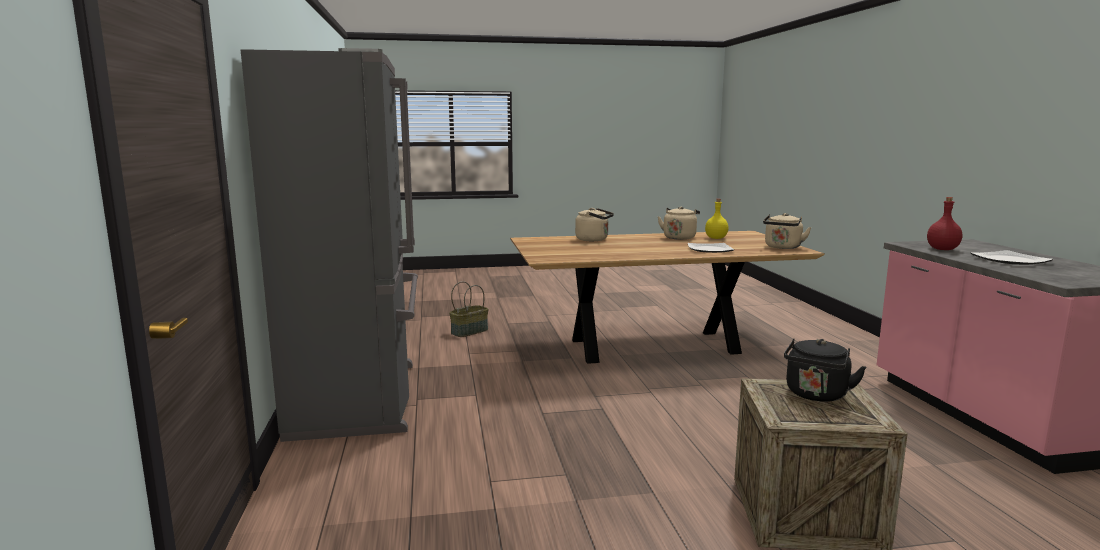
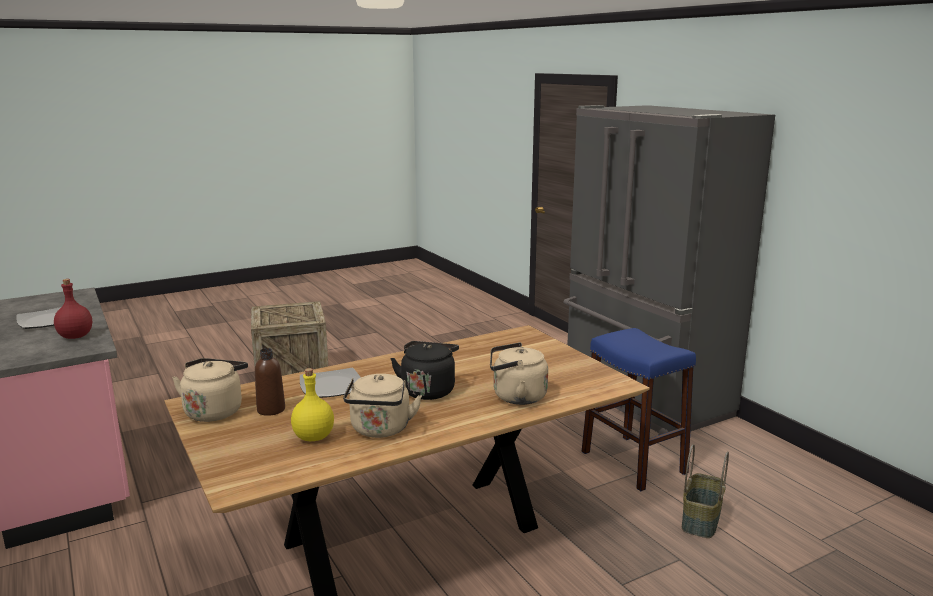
camera: 160 degrees right, 5 degrees up
(461, 358) = (633, 462): none -> blue stool
(746, 245) = (271, 410): none -> brown bottle
(816, 395) = (284, 317): black kettle -> black kettle (428, 390)

